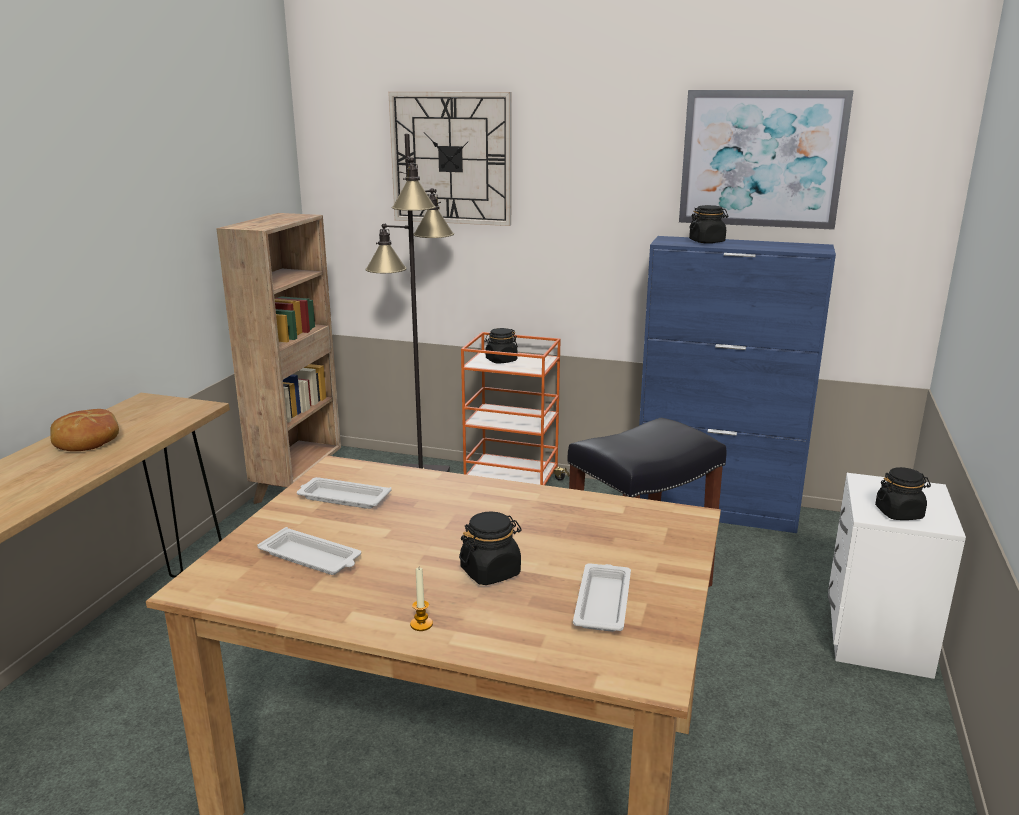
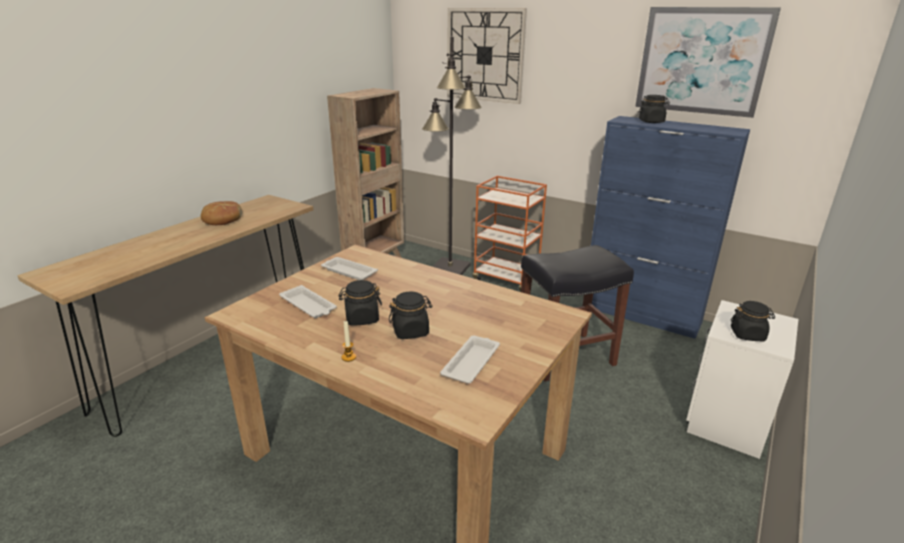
camera: 15 degrees right, 5 degrees up
(501, 360) = (504, 195): black jar -> black jar (361, 318)

